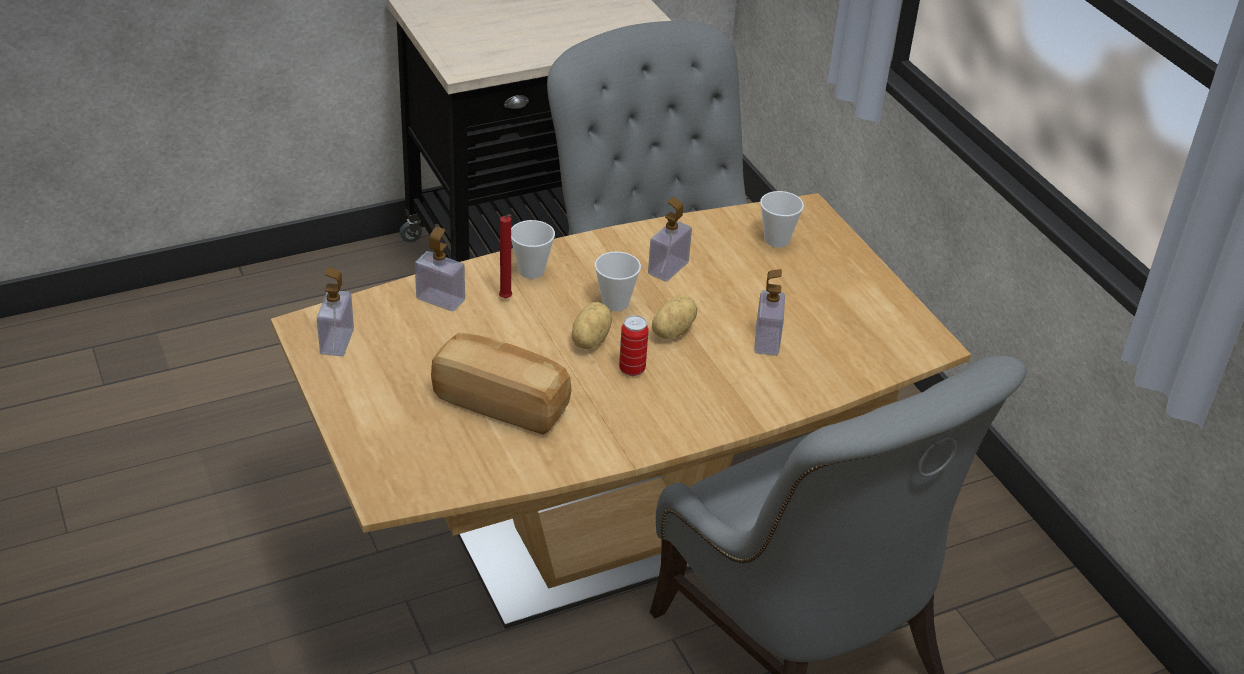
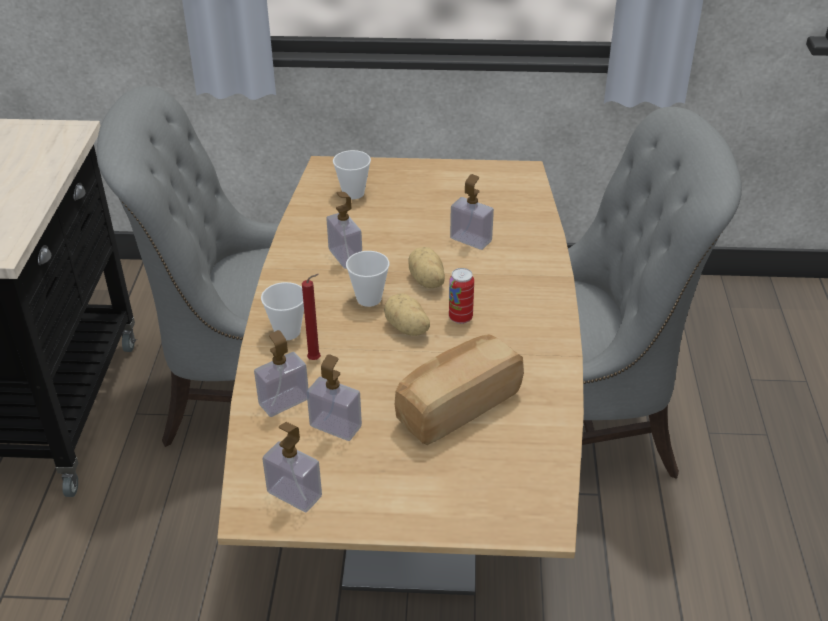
camera: 60 degrees left, 0 degrees up
(429, 338) = (335, 426): none -> soap dispenser

